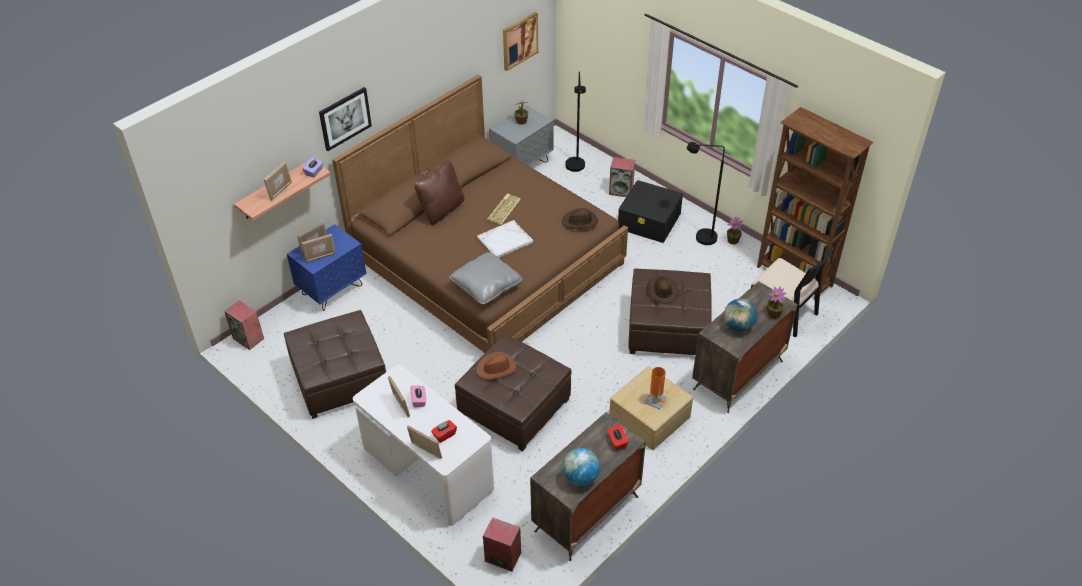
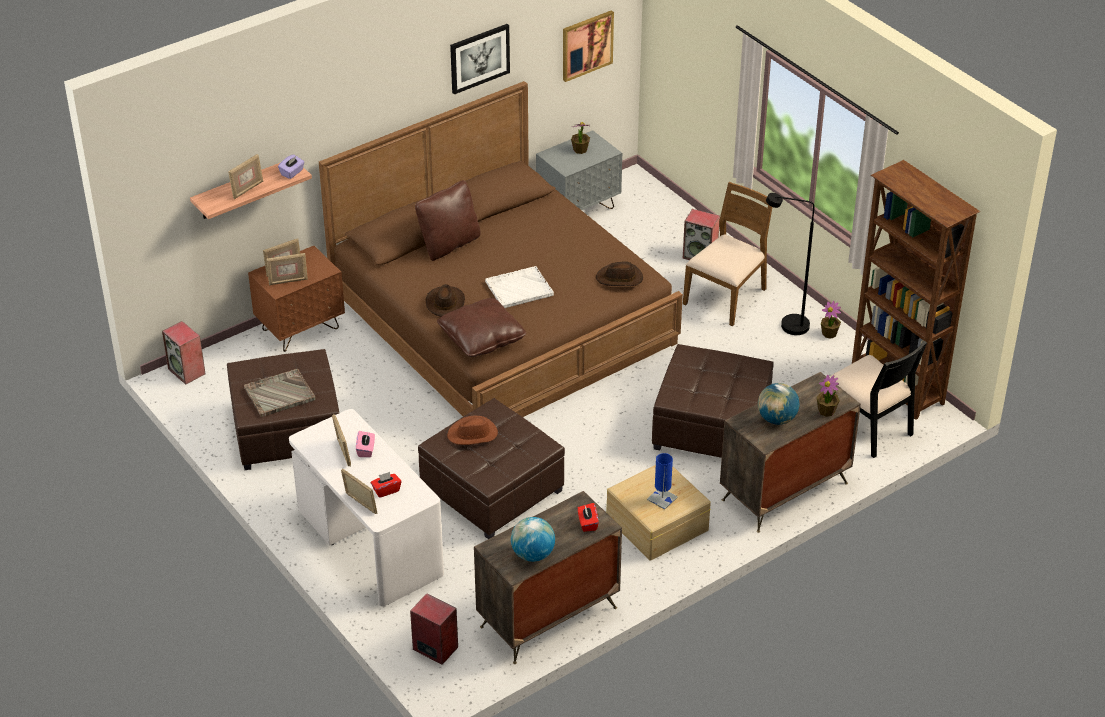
camera: 10 degrees right, 5 degrees down
(332, 290) = (301, 329): blue nightstand -> brown nightstand
(332, 355) = (279, 394): none -> grey tray
(345, 118) = (340, 113): picture -> picture (479, 58)
(486, 286) = (482, 338): grey pillow -> brown pillow
(503, 209) = (527, 252): keyboard -> none
(576, 169) = (648, 222): black floor lamp -> none
(649, 221) = (726, 296): black storage box -> brown chair
(655, 400) = (662, 498): orange table lamp -> blue table lamp
(662, 290) = (704, 373): brown hat -> brown hat (445, 302)

